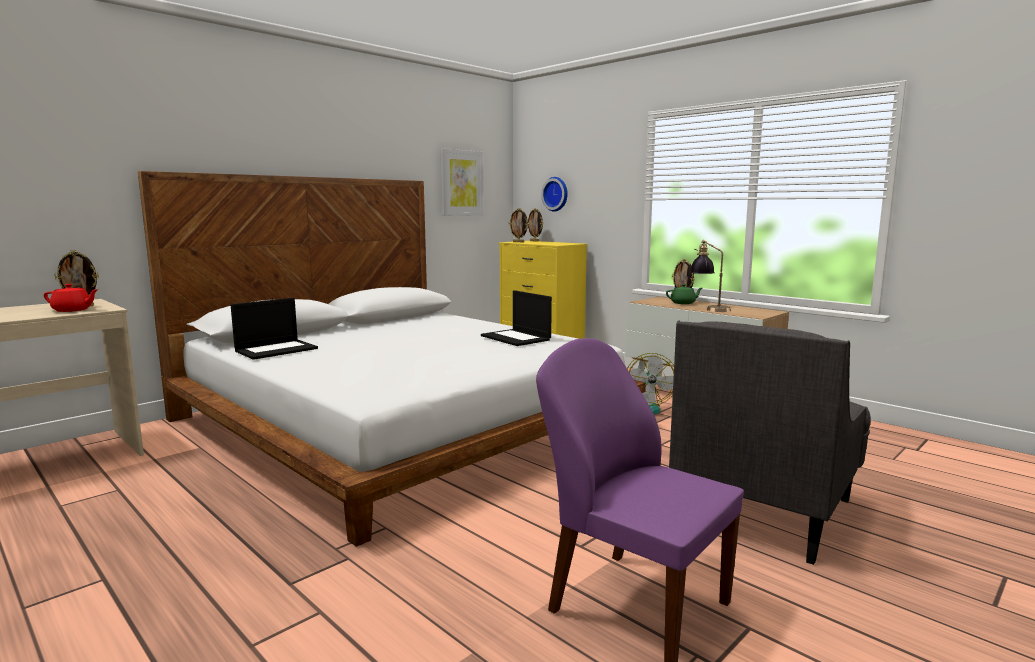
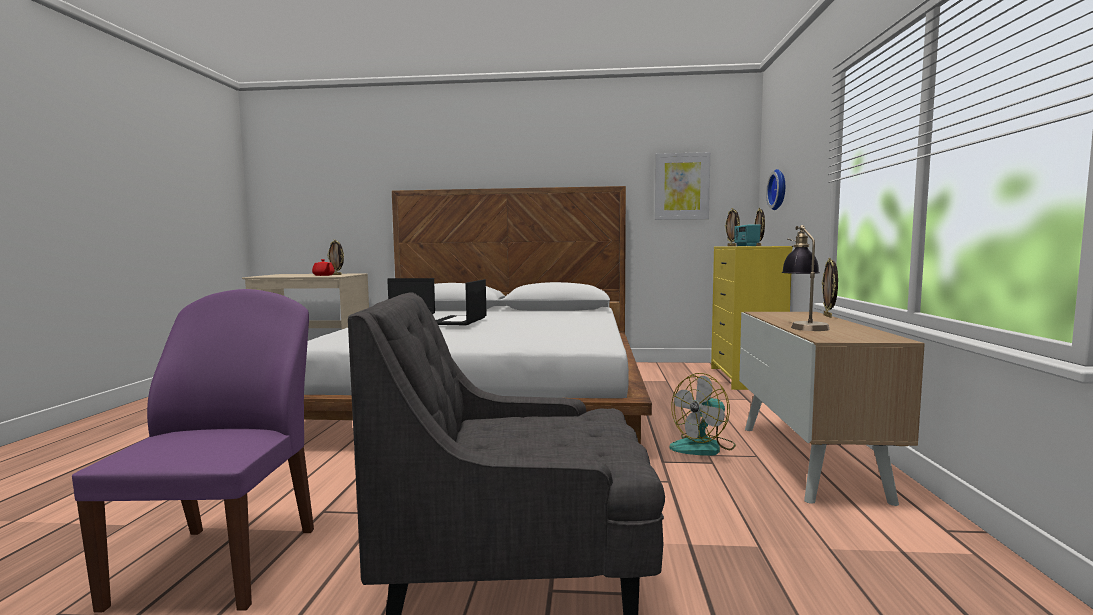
camera: 50 degrees right, 5 degrees down
(516, 338) = (559, 330): laptop -> laptop (459, 321)
(551, 244) = (745, 246): none -> radio
(683, 303) = (806, 318): green teapot -> none

